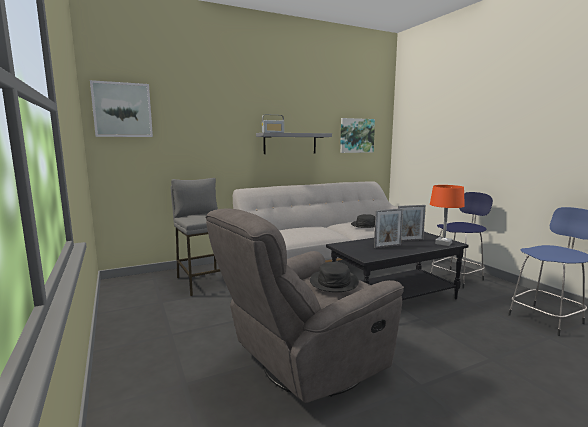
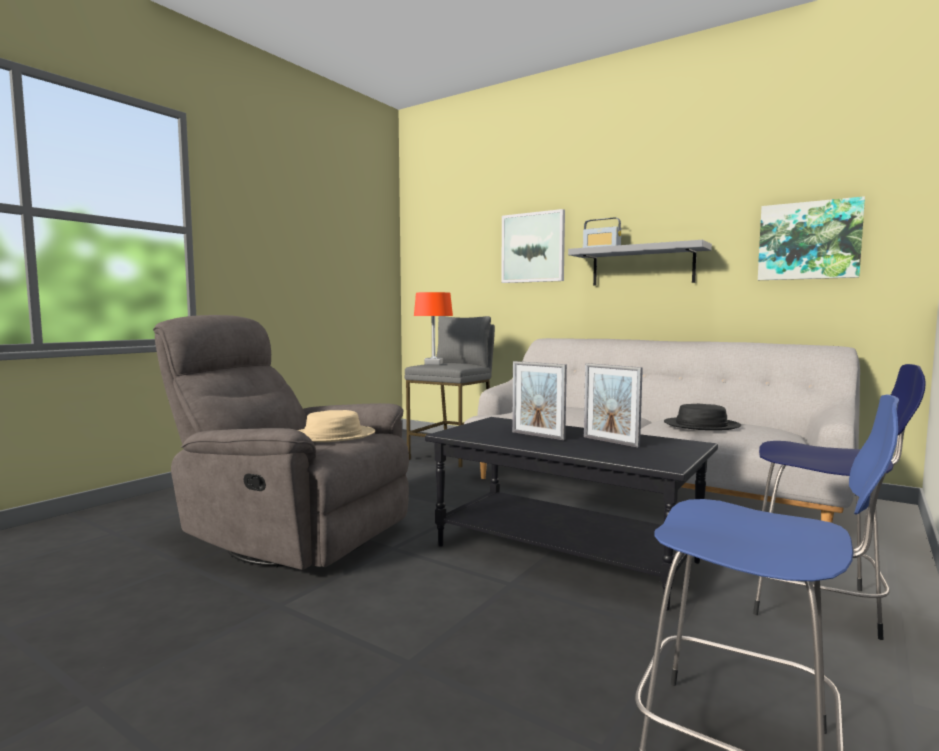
camera: 60 degrees right, 5 degrees down
(122, 110) = (430, 237): picture -> picture (533, 247)
(334, 282) = (333, 436): black hat -> beige hat
(443, 243) = (640, 458): orange table lamp -> orange table lamp (433, 364)

